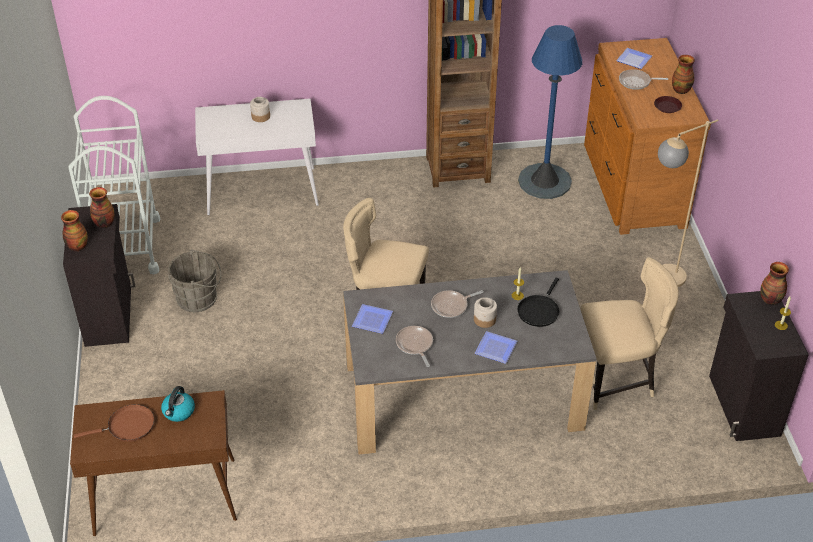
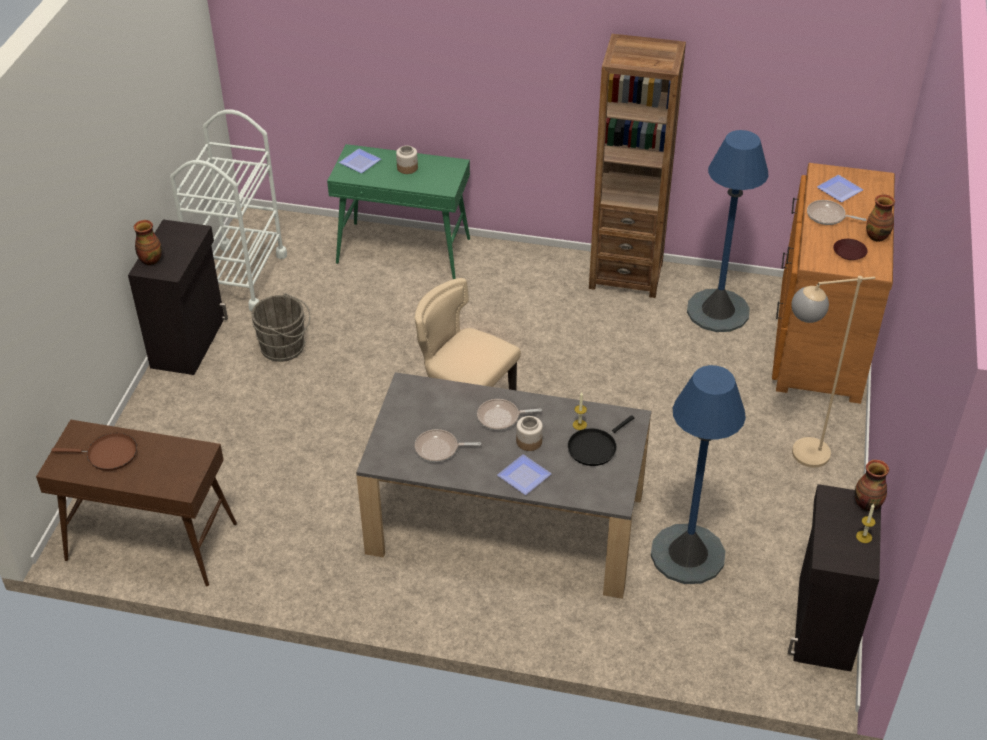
camera: 20 degrees right, 0 degrees up
(104, 223) = (188, 243): vase -> none
(178, 412) = (164, 453): kettle -> none
(262, 191) = (404, 251): white console table -> green console table
(371, 319) = (408, 409): plate -> plate (360, 161)
(415, 345) = (439, 449): frying pan -> frying pan turned 90 degrees counterclockwise
(617, 381) = (688, 554): beige chair -> blue floor lamp

